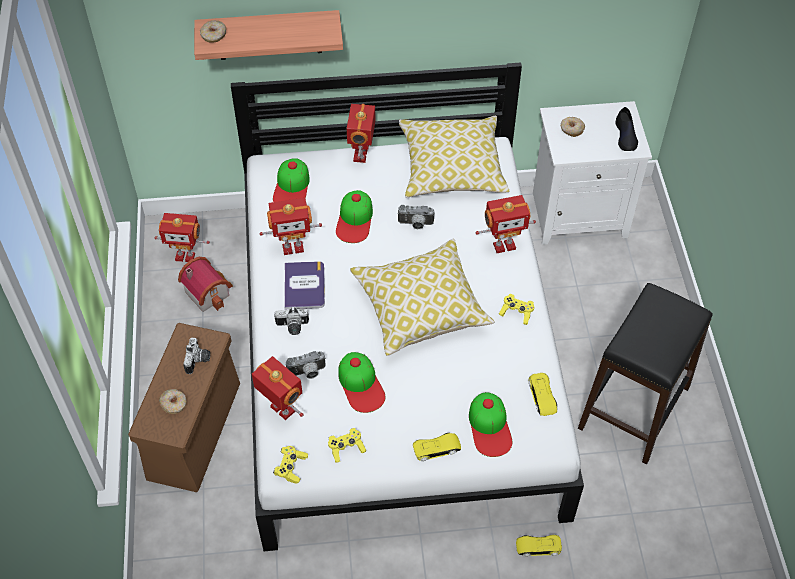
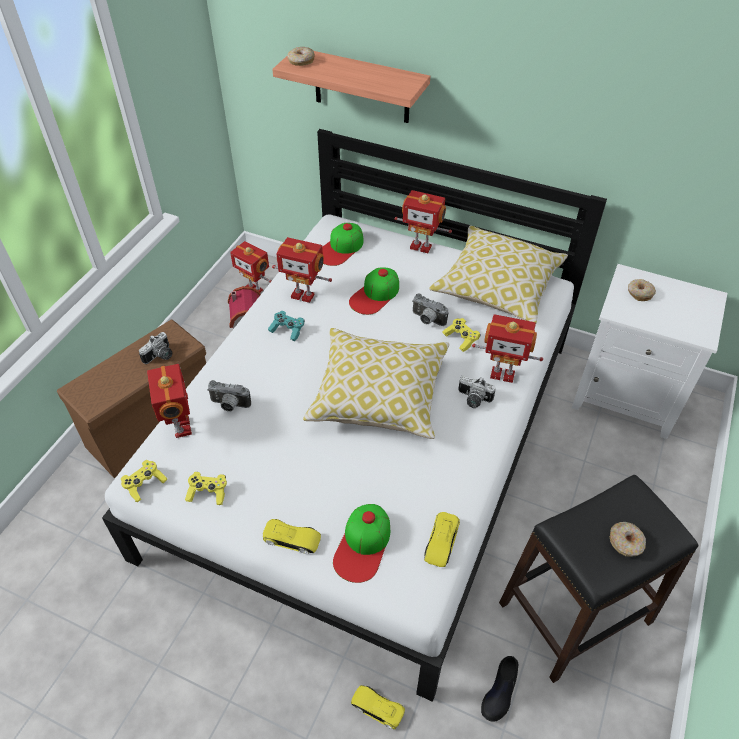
camera: 30 degrees right, 5 degrees down
(174, 404) = (111, 382): donut -> donut (626, 542)
(292, 327) = (249, 360): camera -> camera (473, 400)
(304, 286) = (287, 330): book -> turquoise game controller
(361, 155) = (421, 246): toy robot -> toy robot turned 105 degrees counterclockwise
(361, 384) = (269, 439): cap -> none
(516, 312) = (472, 443): yellow game controller -> yellow game controller (461, 339)
(625, 136) = (697, 320): black shoe -> black shoe (500, 691)

